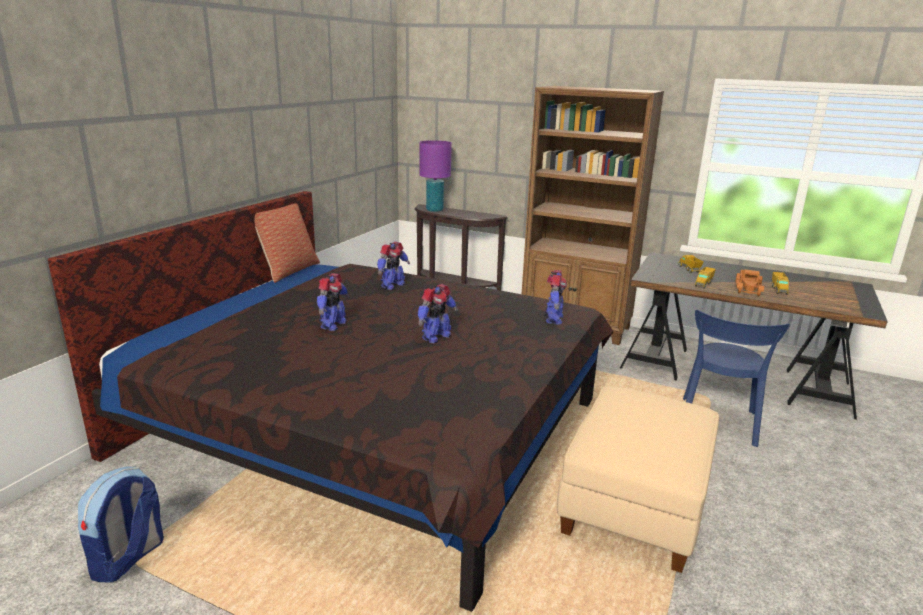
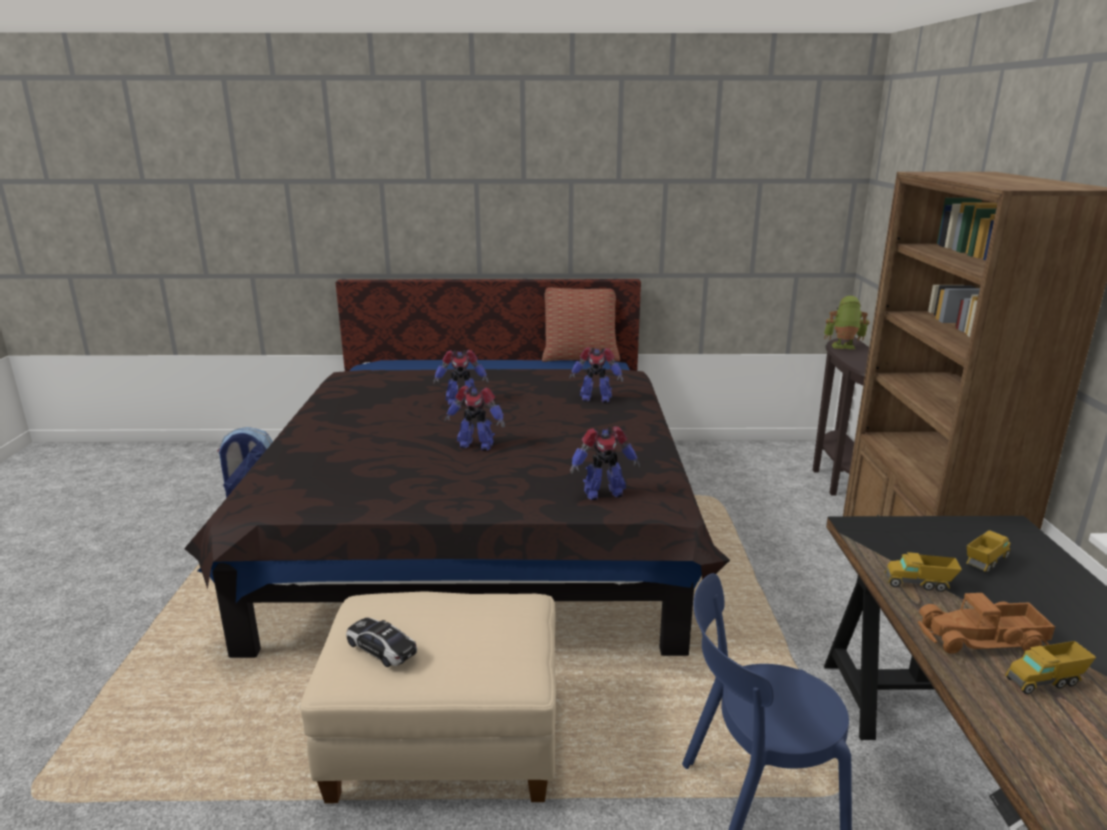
camera: 65 degrees right, 0 degrees up
(434, 210) = (843, 347): purple table lamp -> toy robot
(659, 448) = (382, 649): none -> toy car

